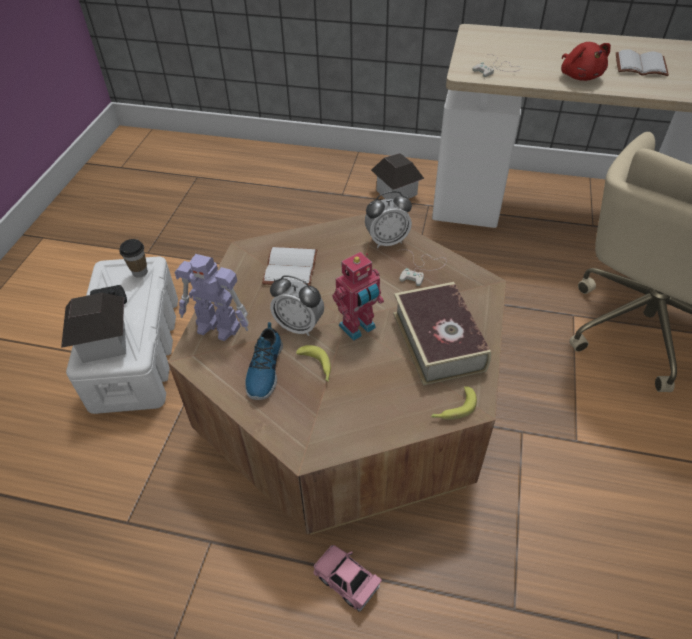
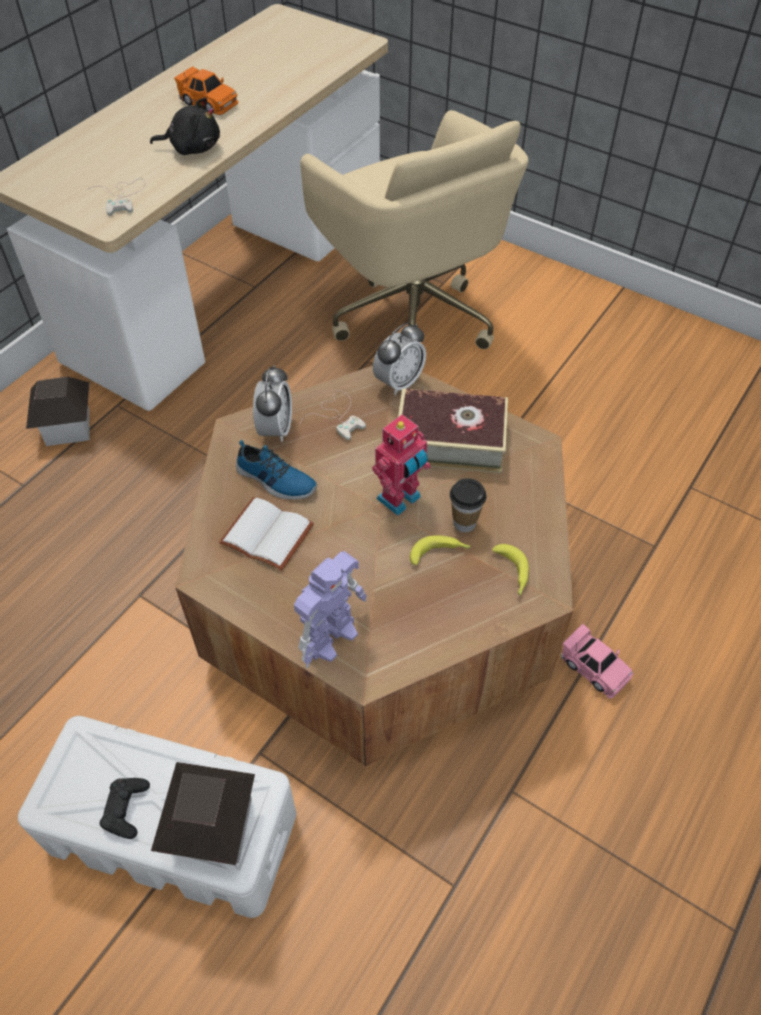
camera: 70 degrees left, 5 degrees up
(140, 272) = (89, 754): cup -> cup (464, 523)
(264, 370) = (422, 605): shoe -> shoe (275, 480)
(299, 326) = (370, 553): alarm clock -> alarm clock (399, 382)
(347, 580) = (594, 668): pink toy car -> pink toy car turned 105 degrees counterclockwise
(358, 328) = (401, 499): toy robot -> toy robot turned 60 degrees clockwise
(453, 409) = (538, 461): banana -> banana (512, 573)
(580, 76) = (192, 148): red plush toy -> black plush toy
(641, 65) = (208, 103): white book -> orange toy car

